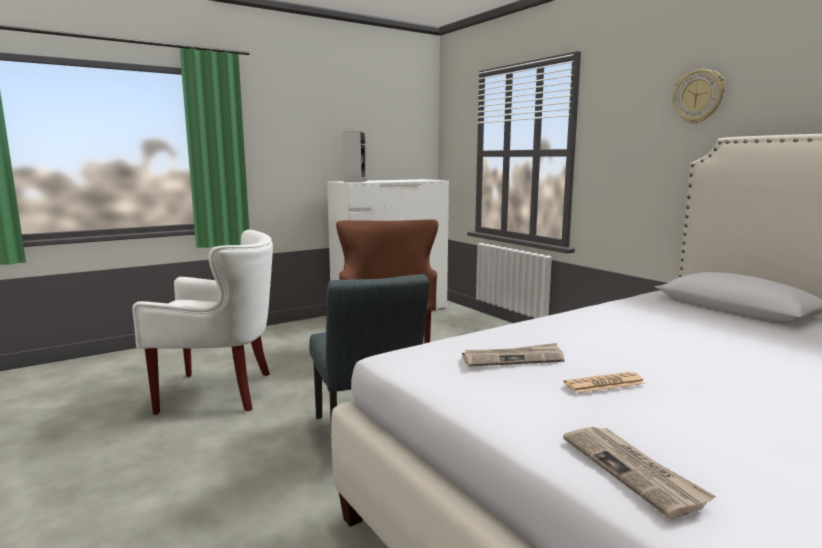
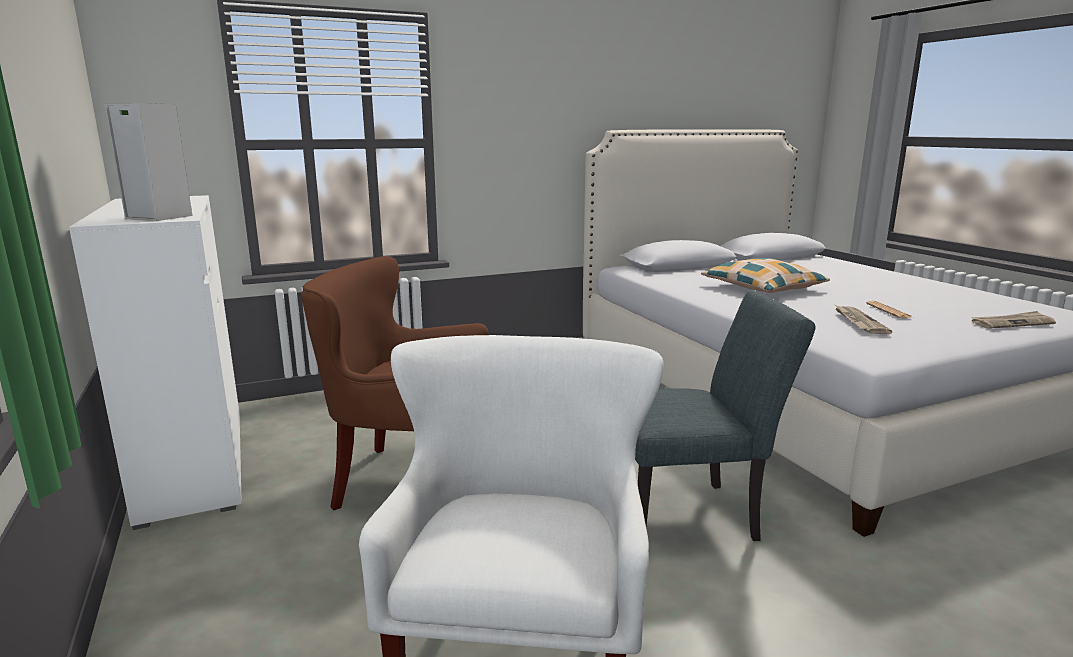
camera: 80 degrees left, 5 degrees up
(657, 335) = (763, 288): none -> pillow
(698, 96) = (570, 90): wall clock -> none

